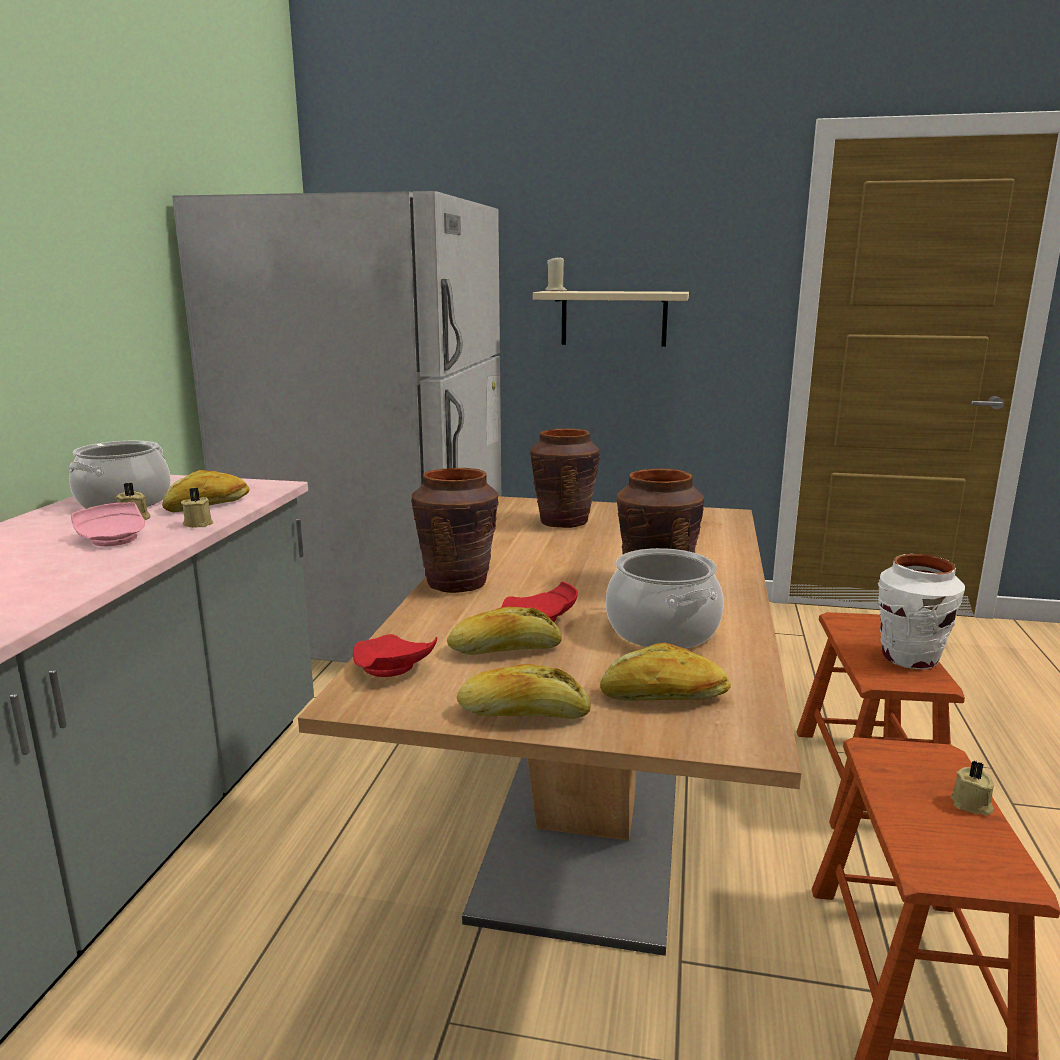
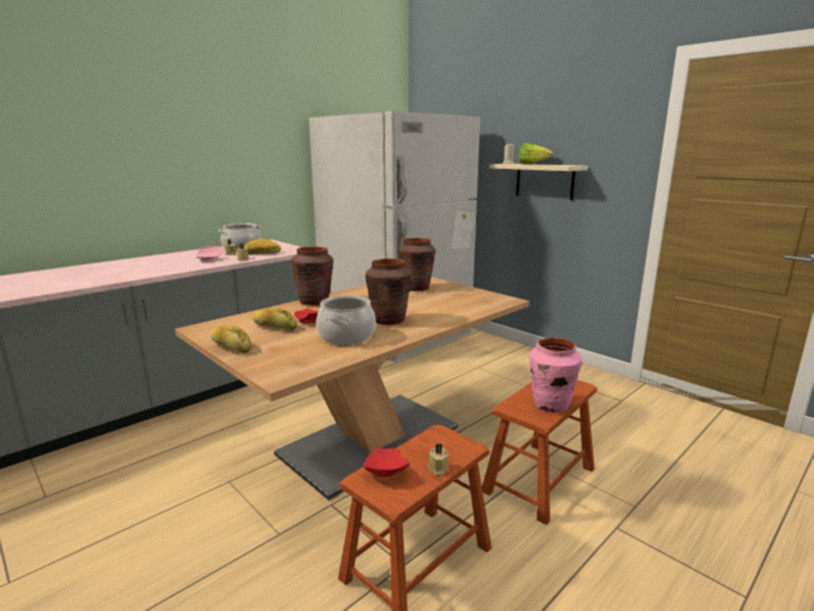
camera: 35 degrees right, 0 degrees up
(392, 669) = (228, 323): red plate -> red plate (384, 471)
(601, 291) = (532, 164): none -> lettuce
(664, 697) = (287, 357): bread -> none
(909, 658) = (550, 405): white vase -> pink vase

